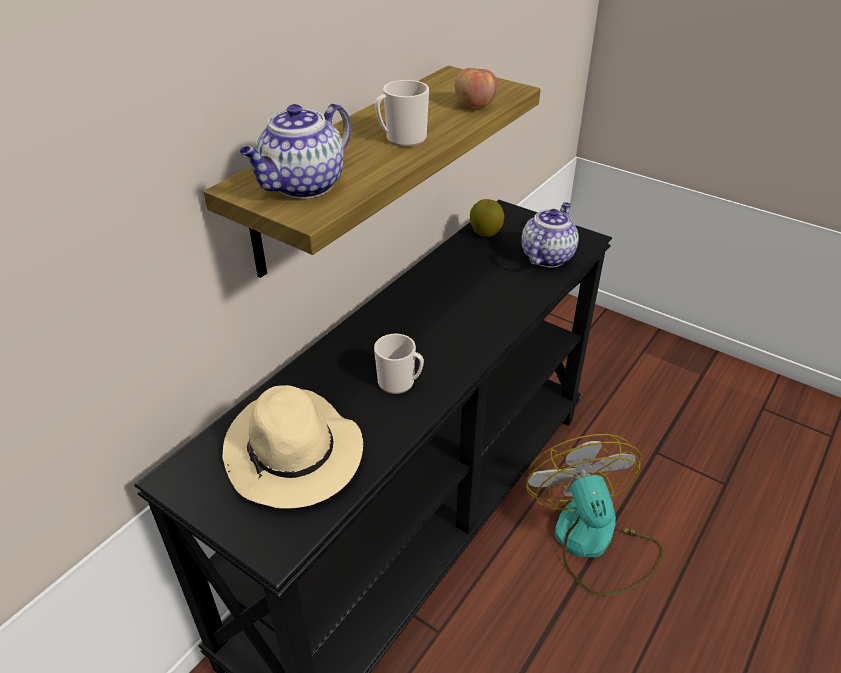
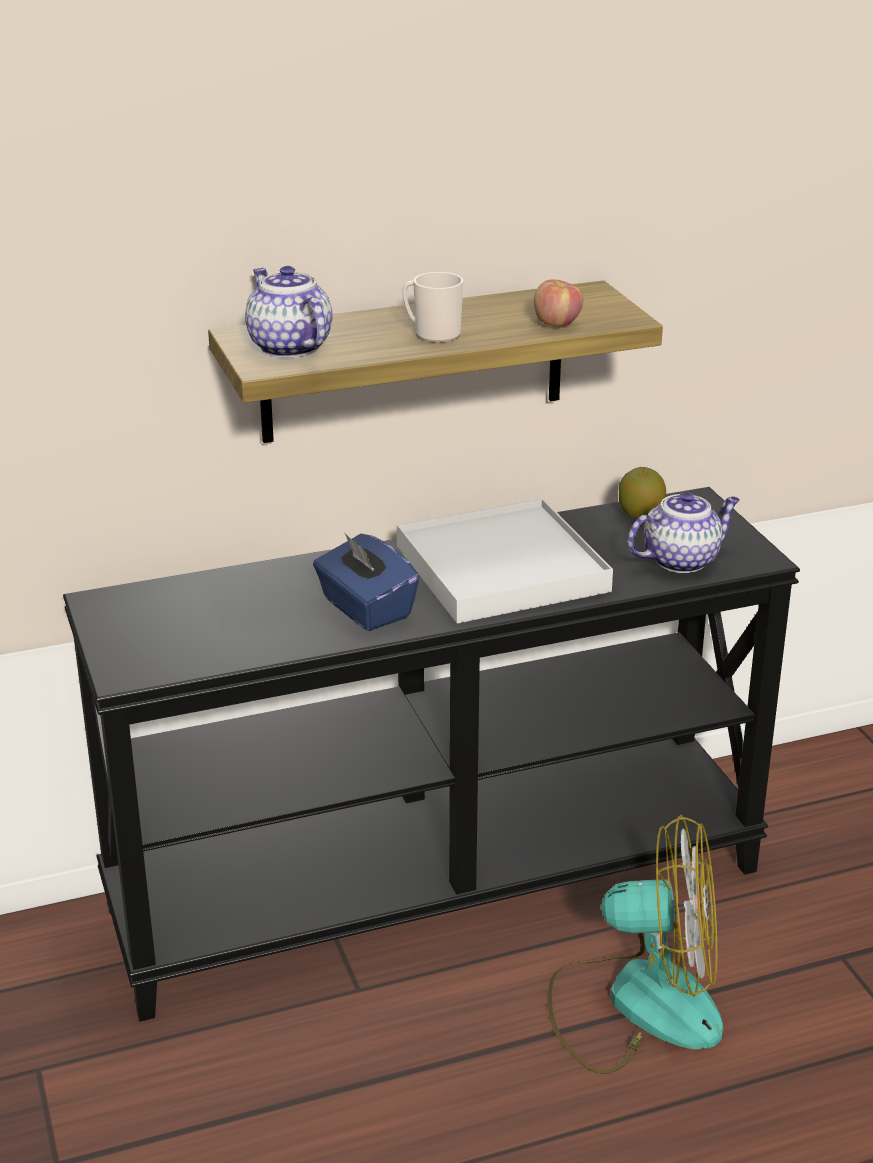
camera: 35 degrees right, 10 degrees down
(294, 455) = (206, 623): beige hat -> none
(303, 186) = (288, 347): teapot -> teapot turned 75 degrees clockwise
(400, 383) = (365, 609): mug -> blue tissue box
(452, 308) = (501, 569): none -> white tray
(593, 542) = (636, 1003): fan -> fan turned 75 degrees clockwise

